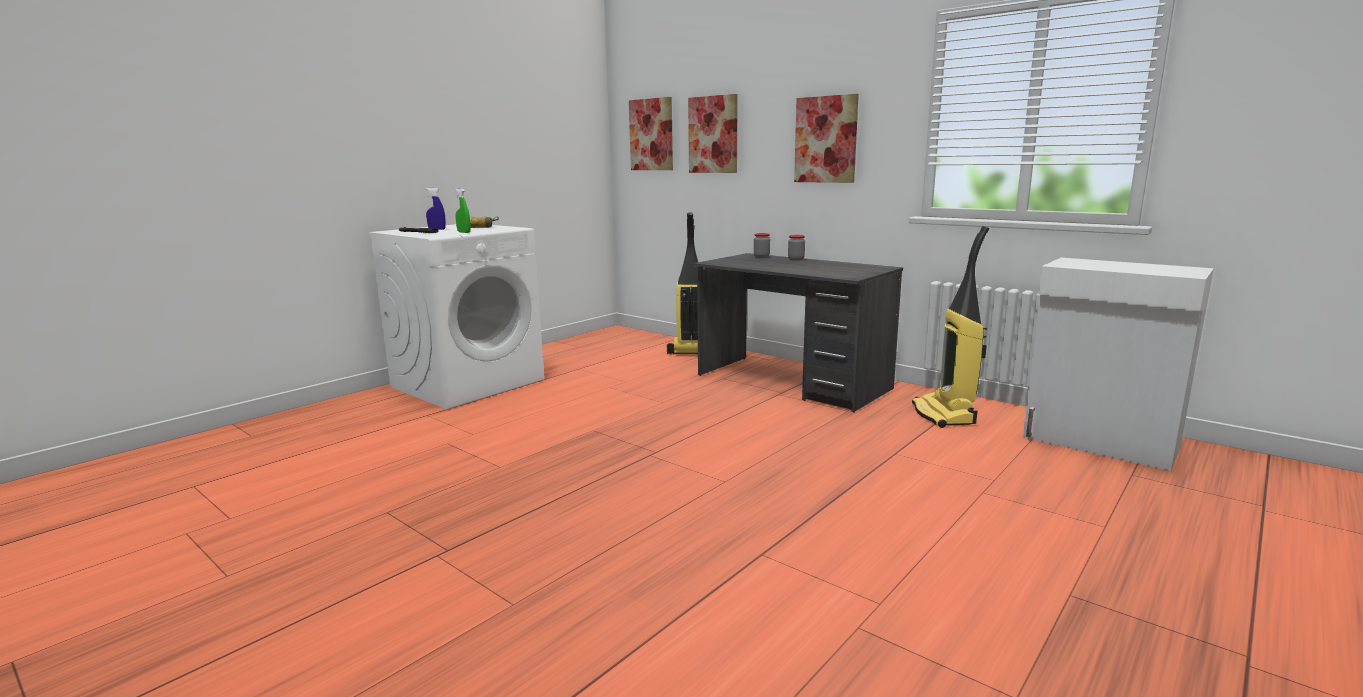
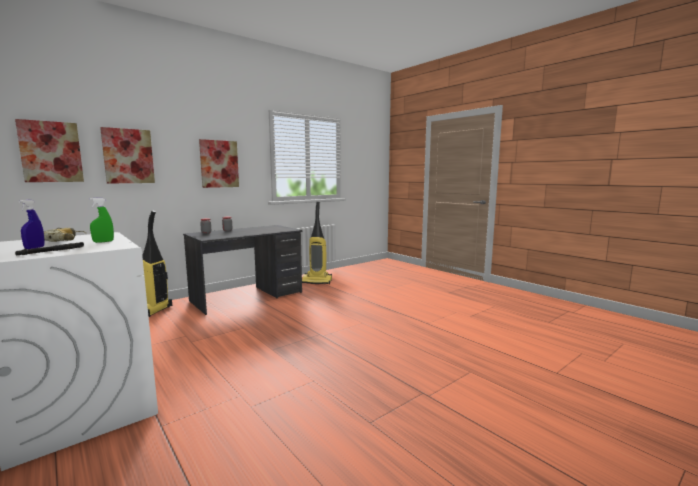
camera: 80 degrees left, 5 degrees down
(1100, 443) = (356, 271): white cabinet -> none

